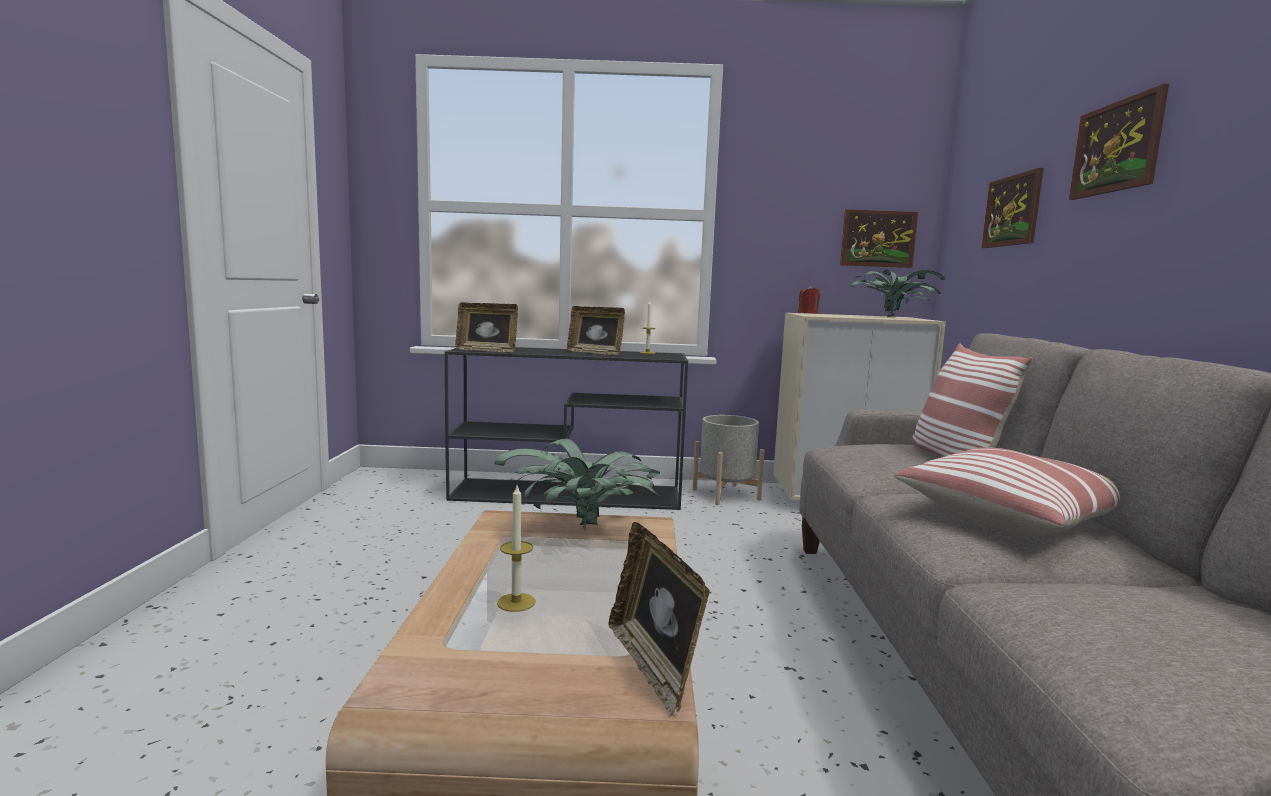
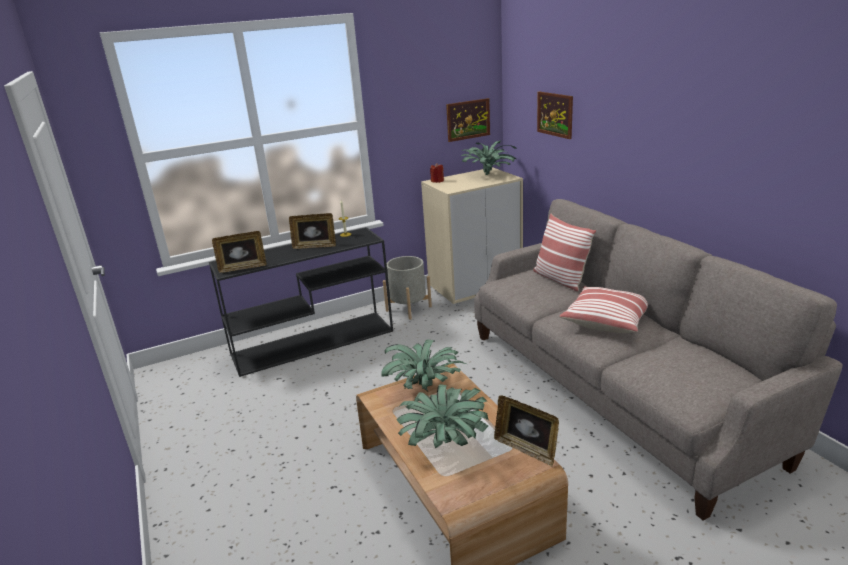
camera: 25 degrees left, 15 degrees up
(516, 602) = (445, 443): candle -> potted plant
(1116, 147) = (615, 103): picture -> none

